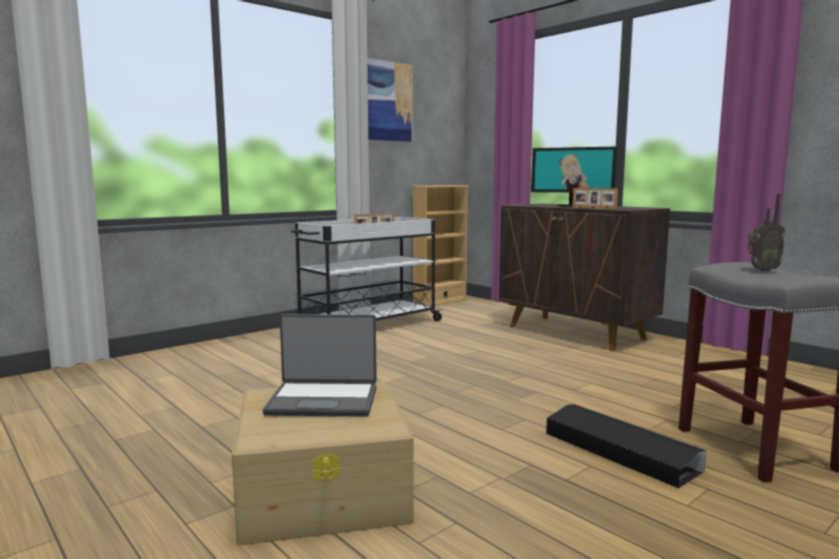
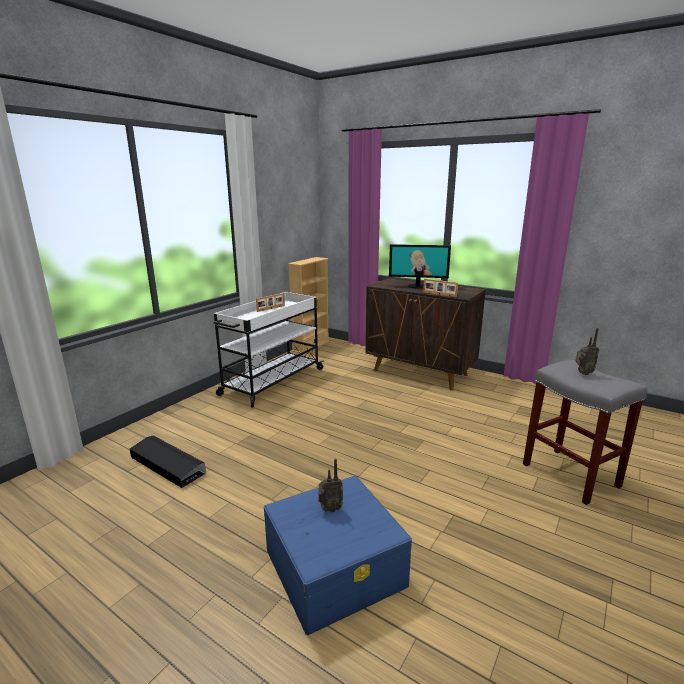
camera: 15 degrees left, 10 degrees up
(323, 400) = (330, 509): laptop -> radio
(324, 490) = (335, 567): beige storage box -> blue storage box
(389, 101) = (268, 199): picture -> none
(619, 452) = (498, 492): black storage box -> black storage box (167, 465)

